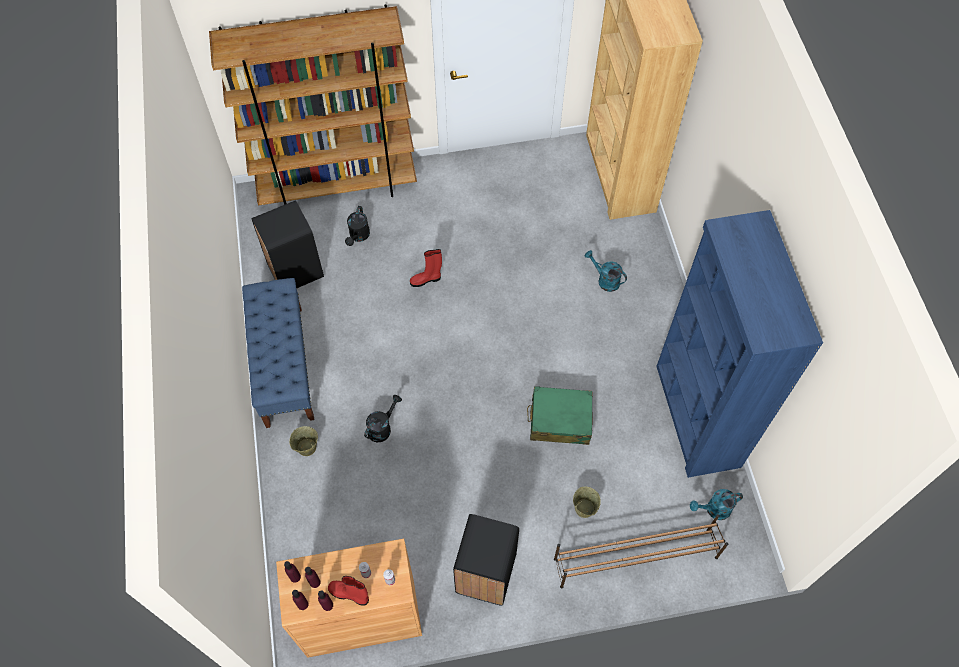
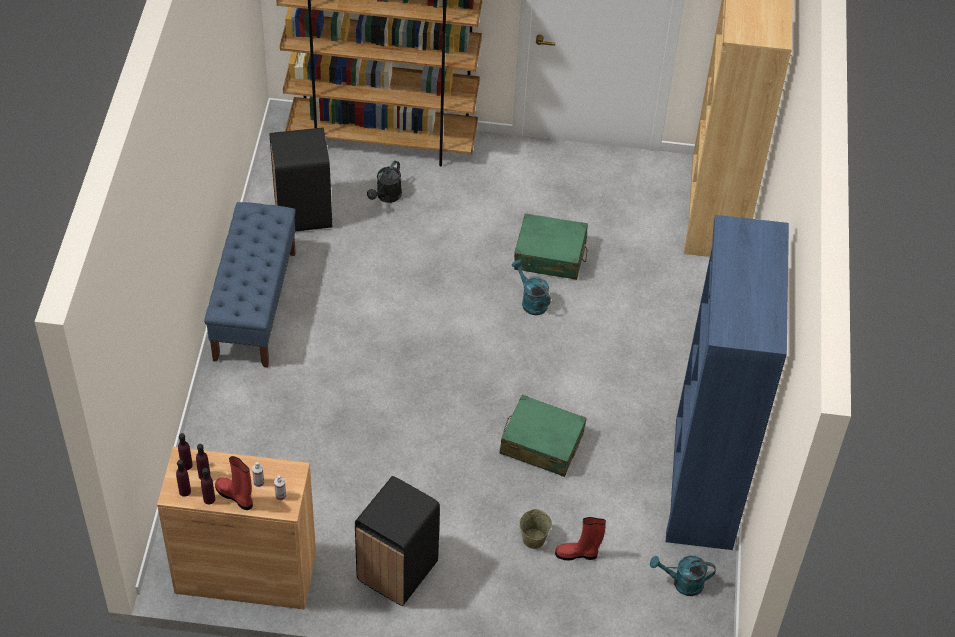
camera: 15 degrees right, 10 degrees down
(306, 447) = (249, 392): beige bucket -> none
(382, 427) = (339, 395): black watering can -> none
(426, 280) = (446, 261): red boot -> red boot (578, 554)
(507, 251) = (550, 255): none -> green suitcase
(605, 280) = (652, 315): turquoise watering can -> turquoise watering can (531, 301)
(635, 558) = (571, 604): brown shoe rack -> none

